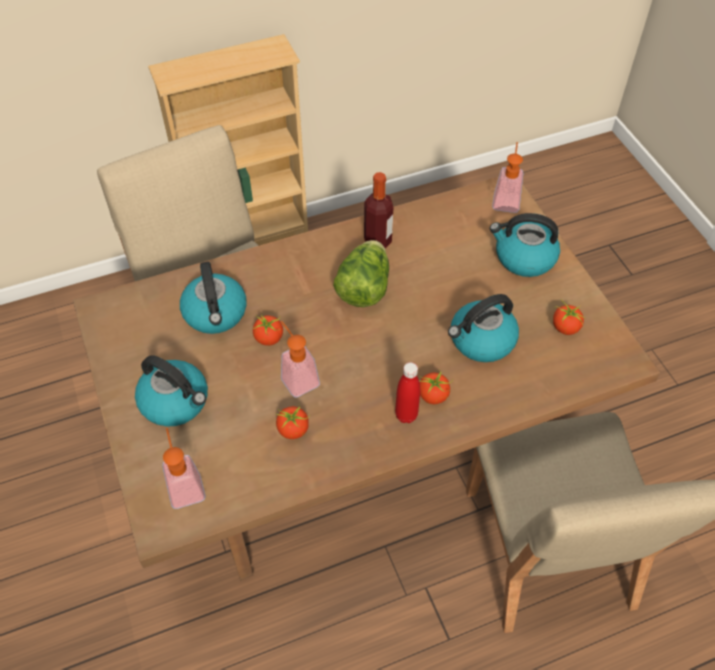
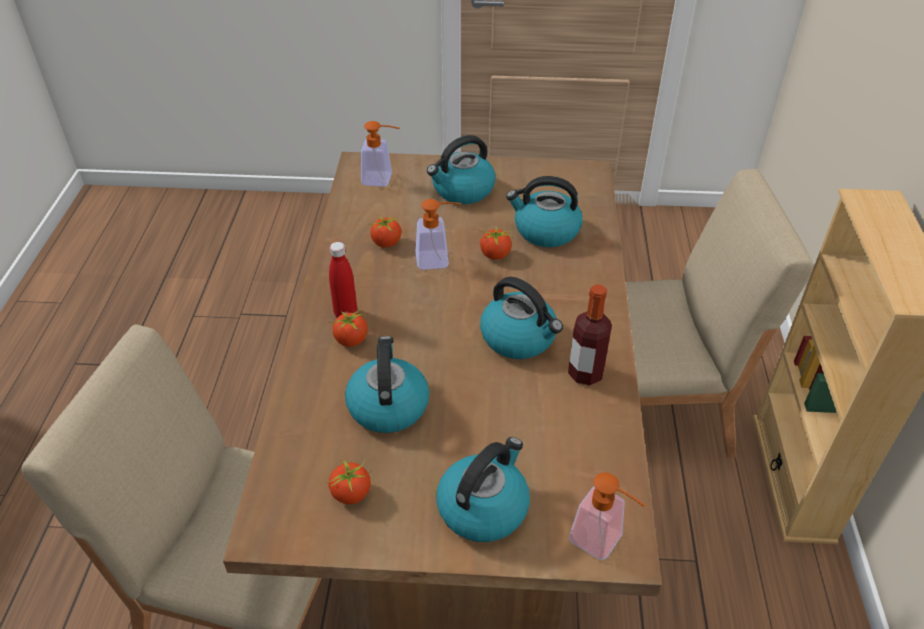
camera: 115 degrees right, 10 degrees down
(364, 288) = (519, 338): lettuce -> kettle

